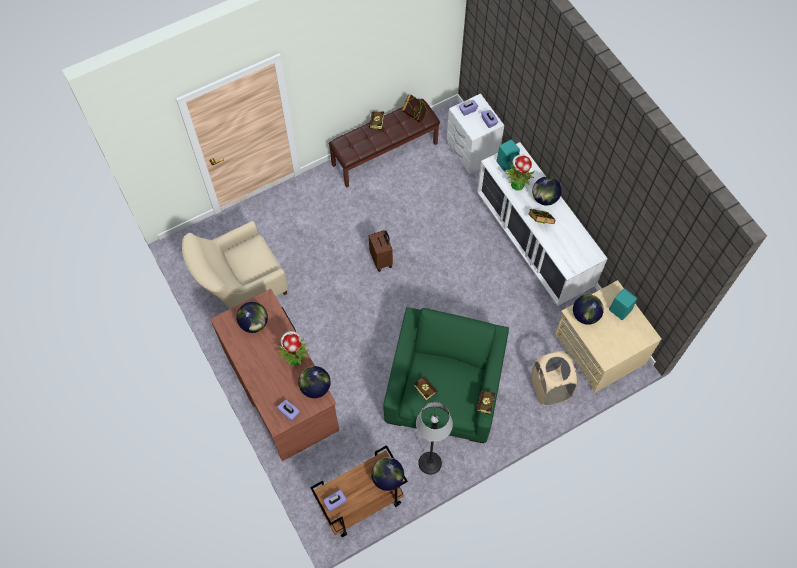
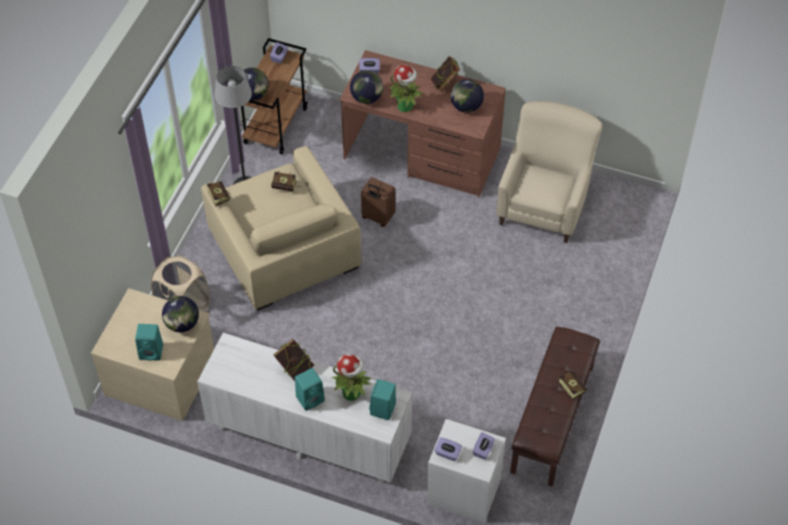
camera: 140 degrees right, 10 degrees down
(382, 260) = (445, 312): brown suitcase -> brown suitcase (377, 217)
(414, 115) = (543, 428): book -> book (444, 84)
(445, 387) = (283, 247): green armchair -> beige armchair
(544, 198) = (311, 398): globe -> turquoise speaker

